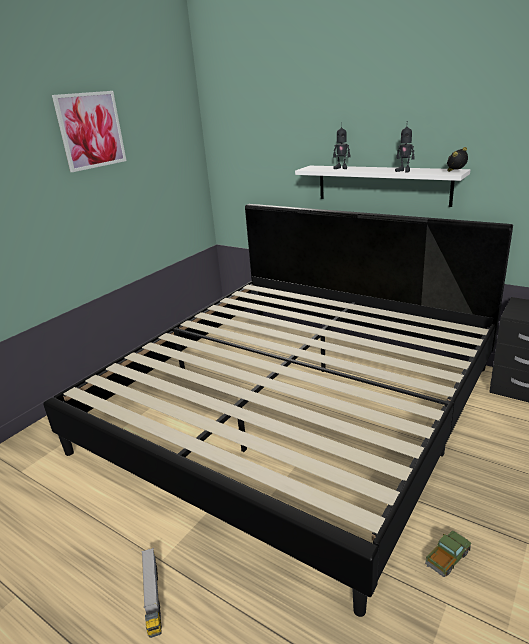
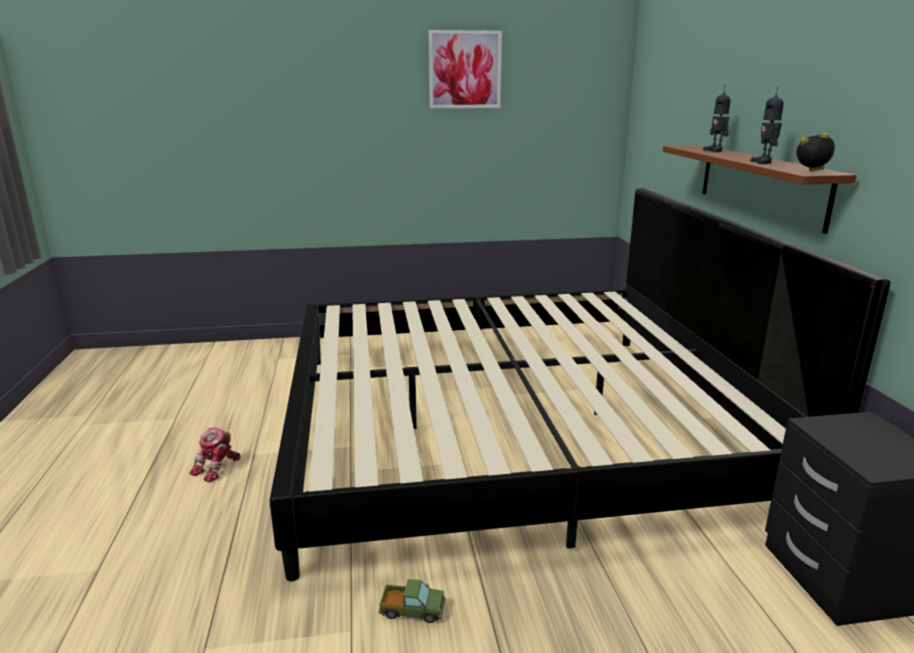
camera: 45 degrees right, 5 degrees down
(153, 597) = (217, 468): toy truck -> toy robot
(382, 185) = (760, 184): white shelf -> brown shelf

